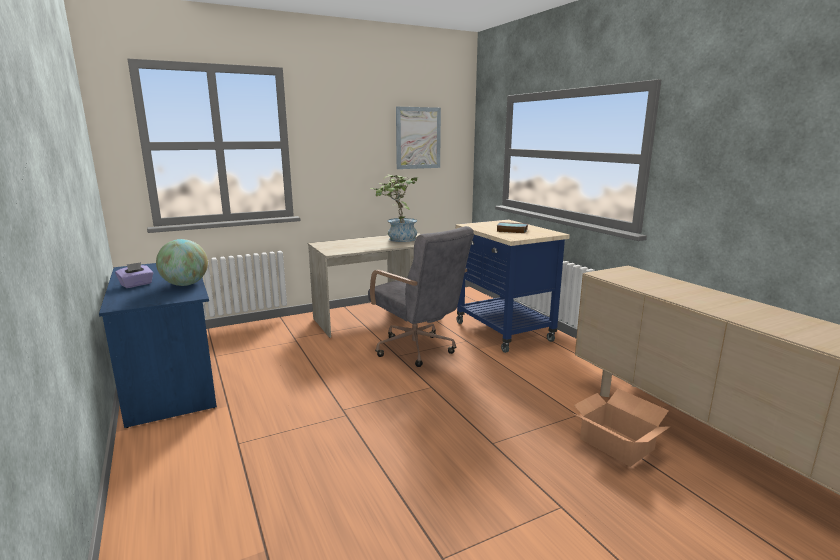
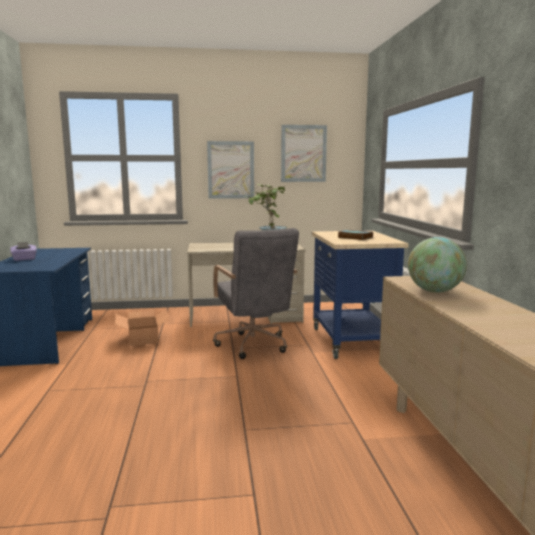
camera: 20 degrees right, 5 degrees down
(185, 284) = (54, 261): globe -> globe (434, 291)
(344, 157) = (230, 170): none -> picture
(616, 443) = (367, 454): cardboard box -> cardboard box (143, 338)

